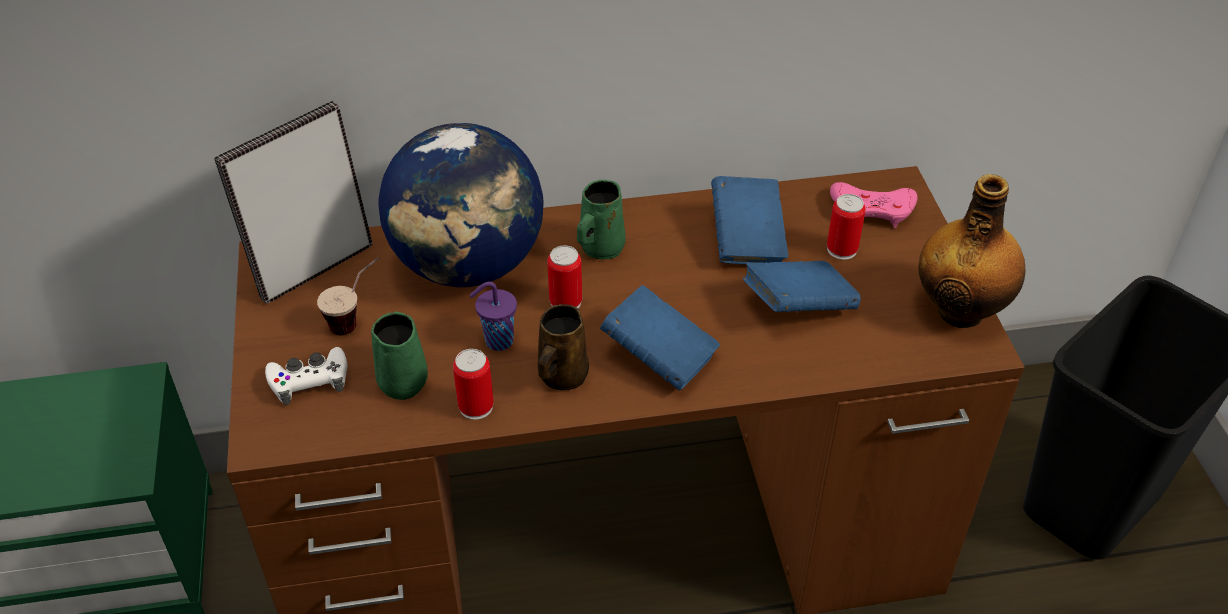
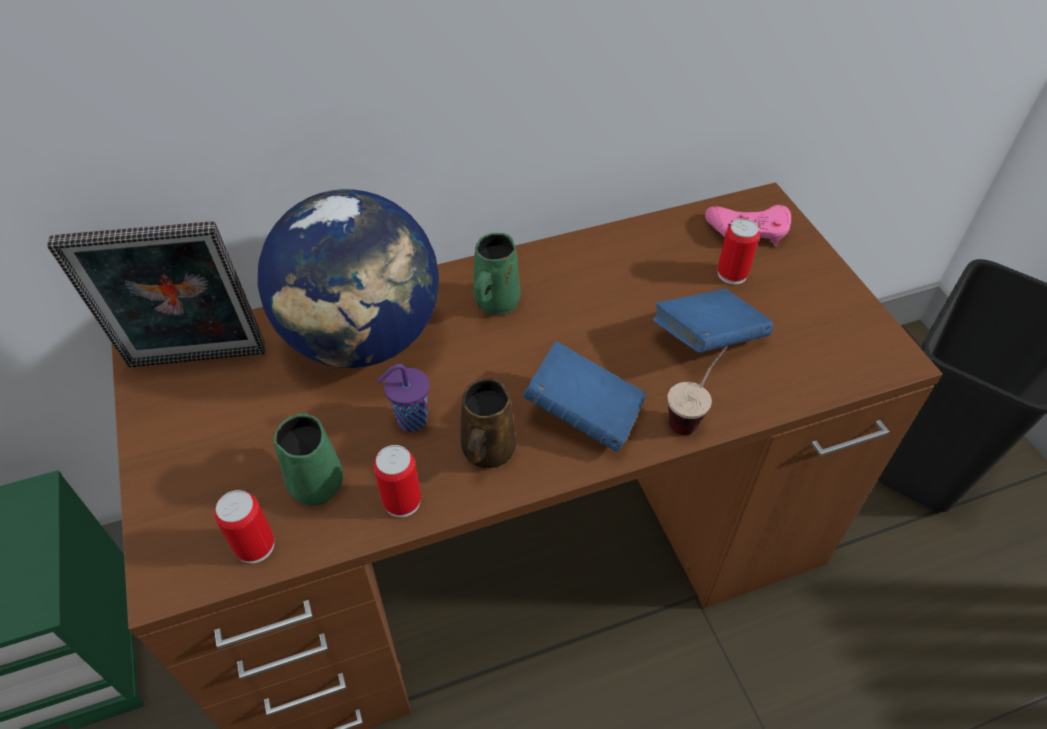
camera: 10 degrees left, 5 degrees up
(309, 380) = (211, 497): white game controller -> none
(313, 267) = (197, 363): picture frame -> picture frame turned 135 degrees counterclockwise
(357, 319) = (253, 416): cup -> cup (693, 413)
(565, 302) = (473, 366): can -> can (255, 546)
(747, 240) = (638, 275): blue book -> none
(961, 309) = (863, 321): bottle -> none

